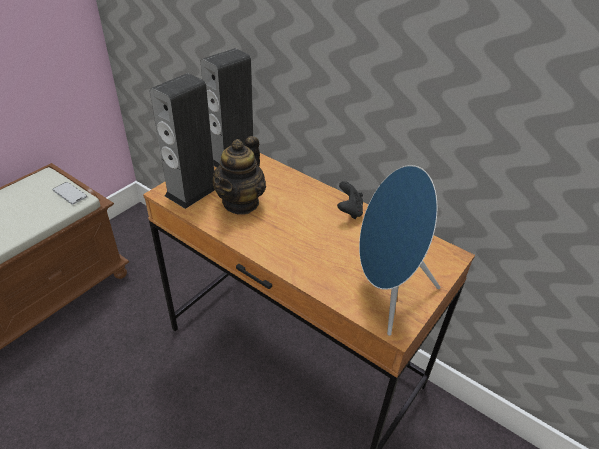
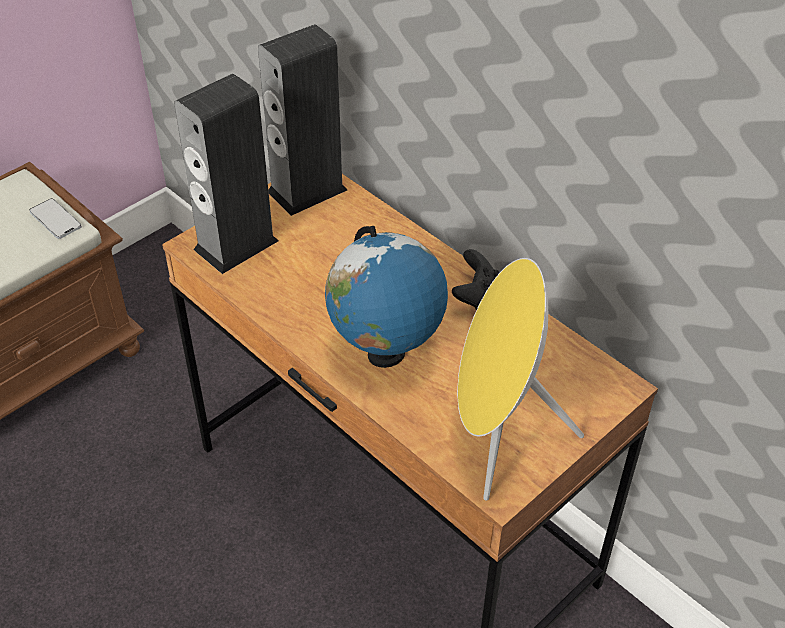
camera: 10 degrees right, 5 degrees up
(241, 202) = (308, 270): teapot -> none
(300, 248) = (385, 354): none -> globe
(386, 293) = (498, 437): blue speaker -> yellow speaker

